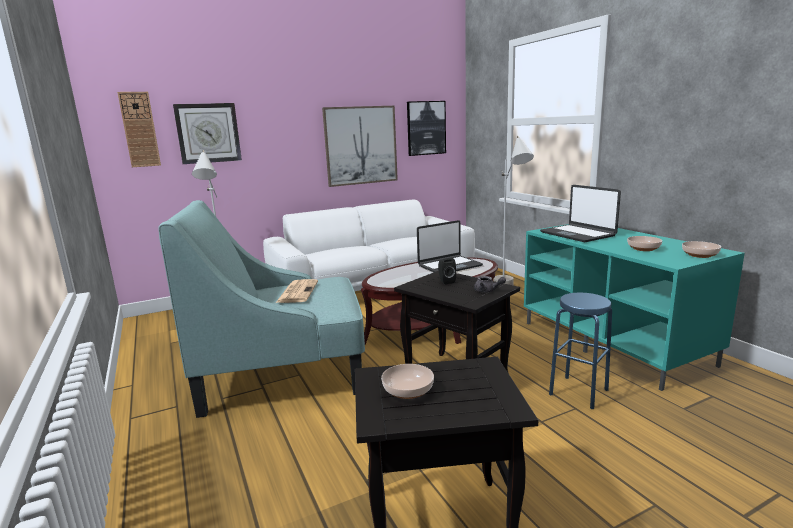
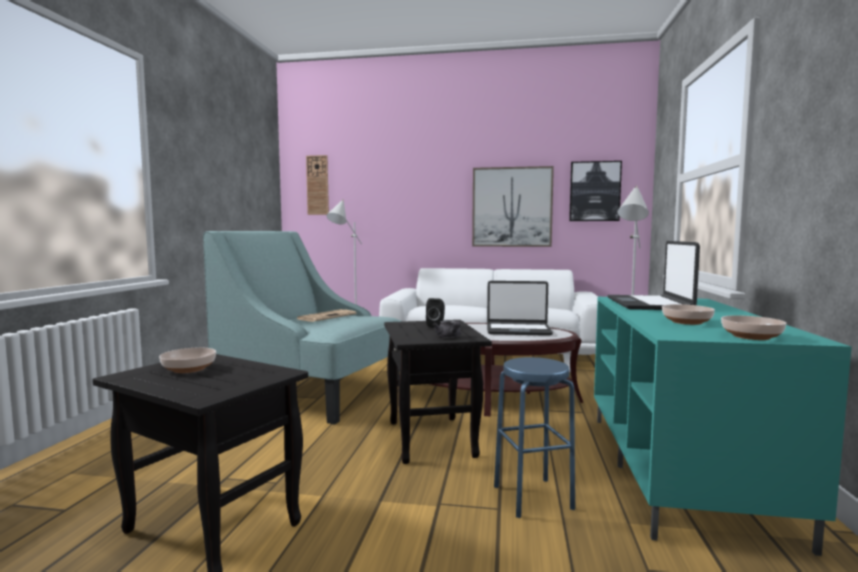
camera: 35 degrees right, 10 degrees down
(208, 133) = (367, 189): wall clock -> none

